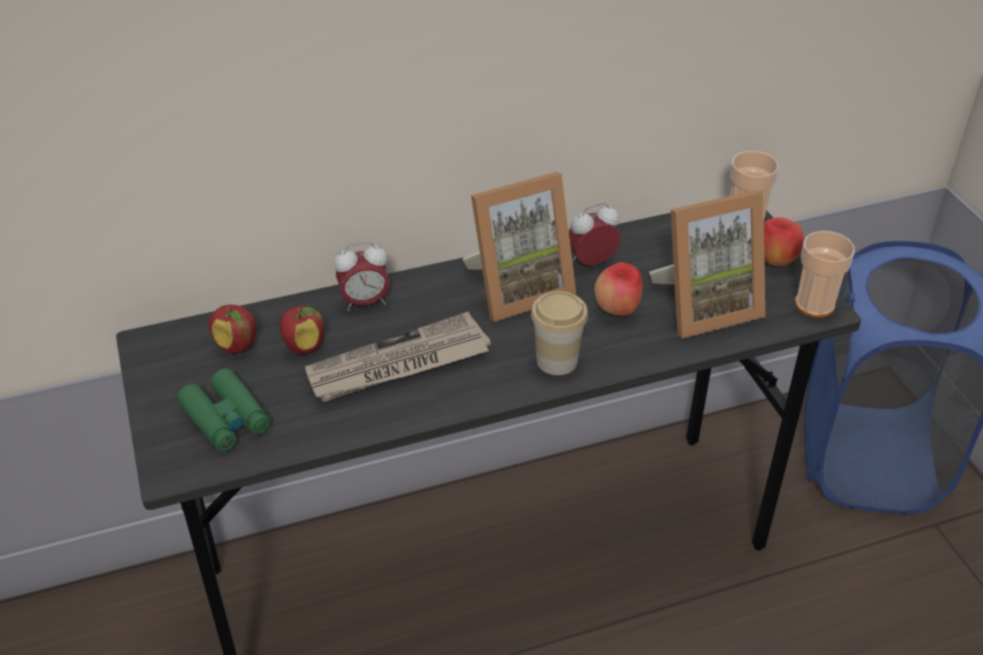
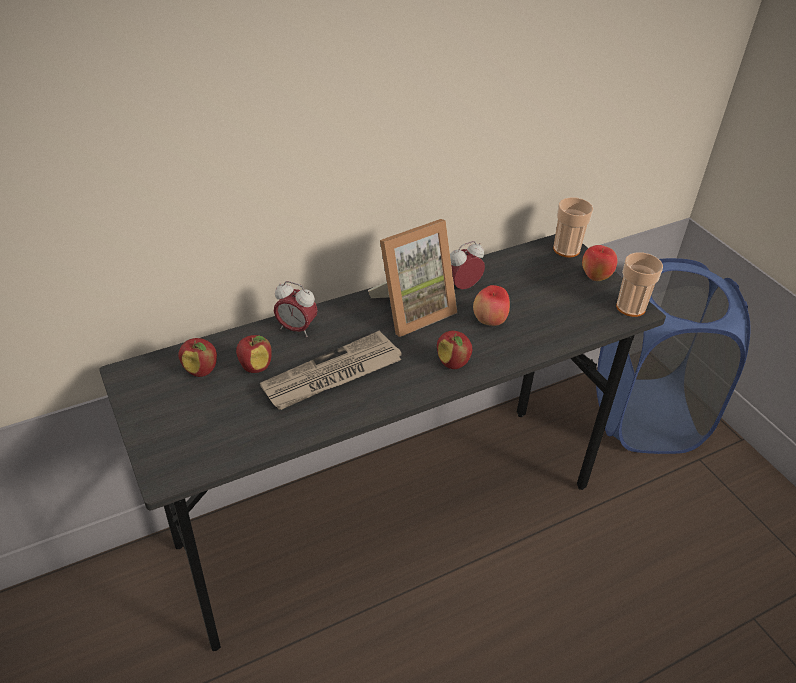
camera: 10 degrees left, 0 degrees up
(226, 419) = (203, 430): green binoculars -> none
(365, 302) = (296, 329): alarm clock -> alarm clock turned 45 degrees clockwise
(557, 360) = (453, 363): cup -> apple
(704, 305) = (552, 313): picture frame -> none

